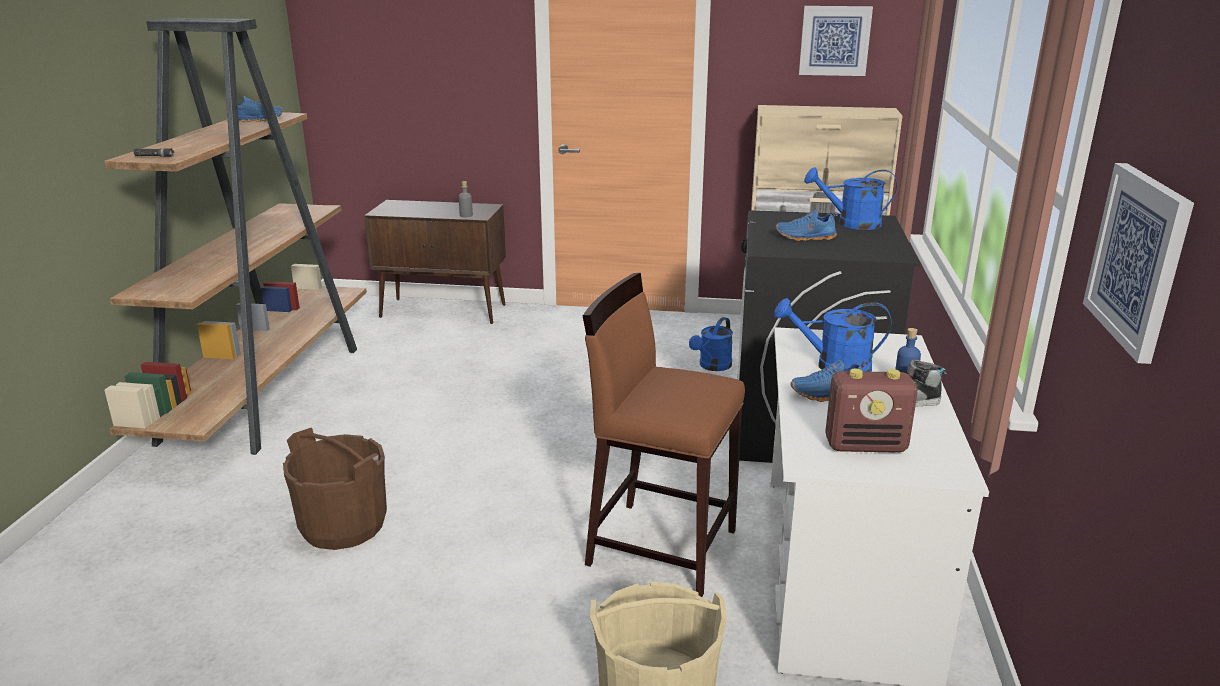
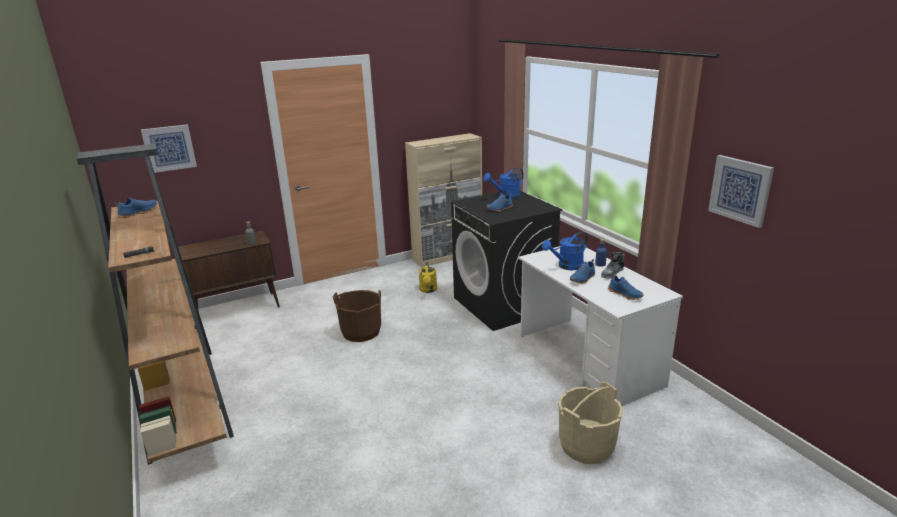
camera: 35 degrees left, 0 degrees up
(344, 525) = (346, 447): brown bucket -> brown bucket (361, 332)
(661, 546) = (509, 382): brown stool -> none
(712, 366) = (428, 290): blue watering can -> yellow watering can
(834, 40) = (437, 102): picture -> picture (169, 148)
(866, 446) = (625, 294): radio -> blue shoe

